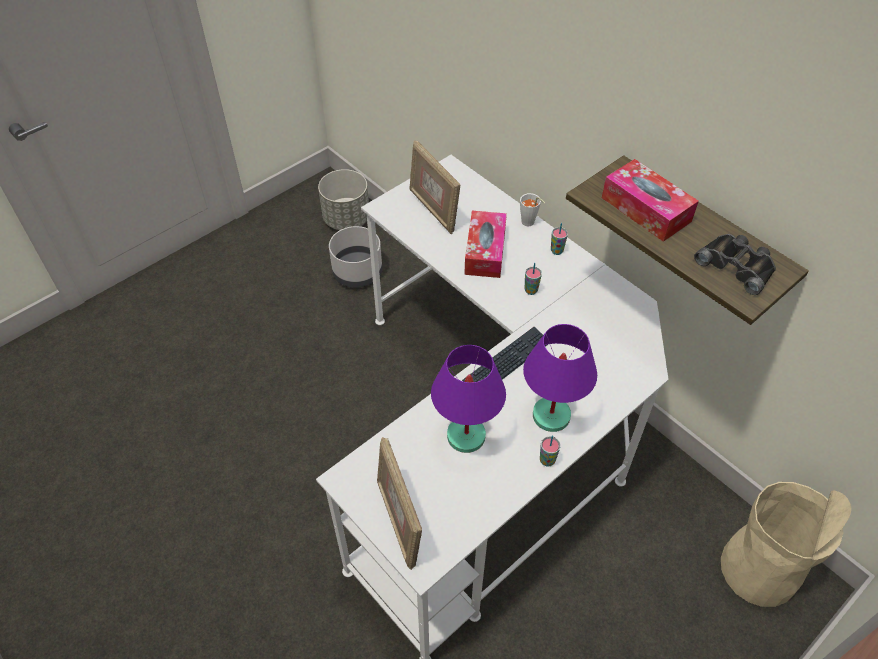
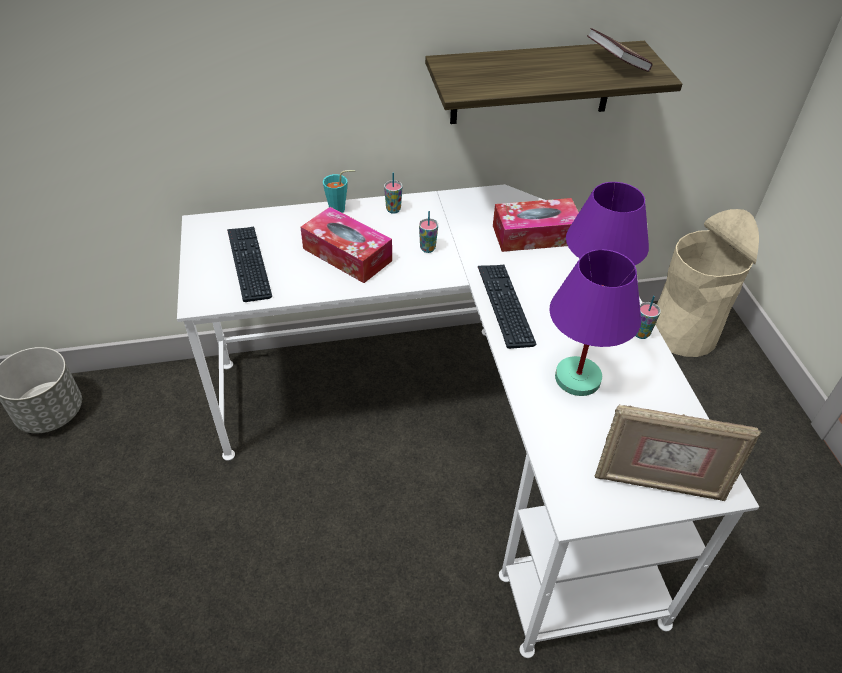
camera: 60 degrees left, 5 degrees down
(358, 272) = (140, 441): grey planter -> none
(433, 210) = (249, 264): picture frame -> keyboard
(529, 223) = (341, 209): white cup -> turquoise cup
(646, 209) = (510, 74): tissue box -> tissue box (535, 235)
(737, 265) = (616, 64): black binoculars -> book

